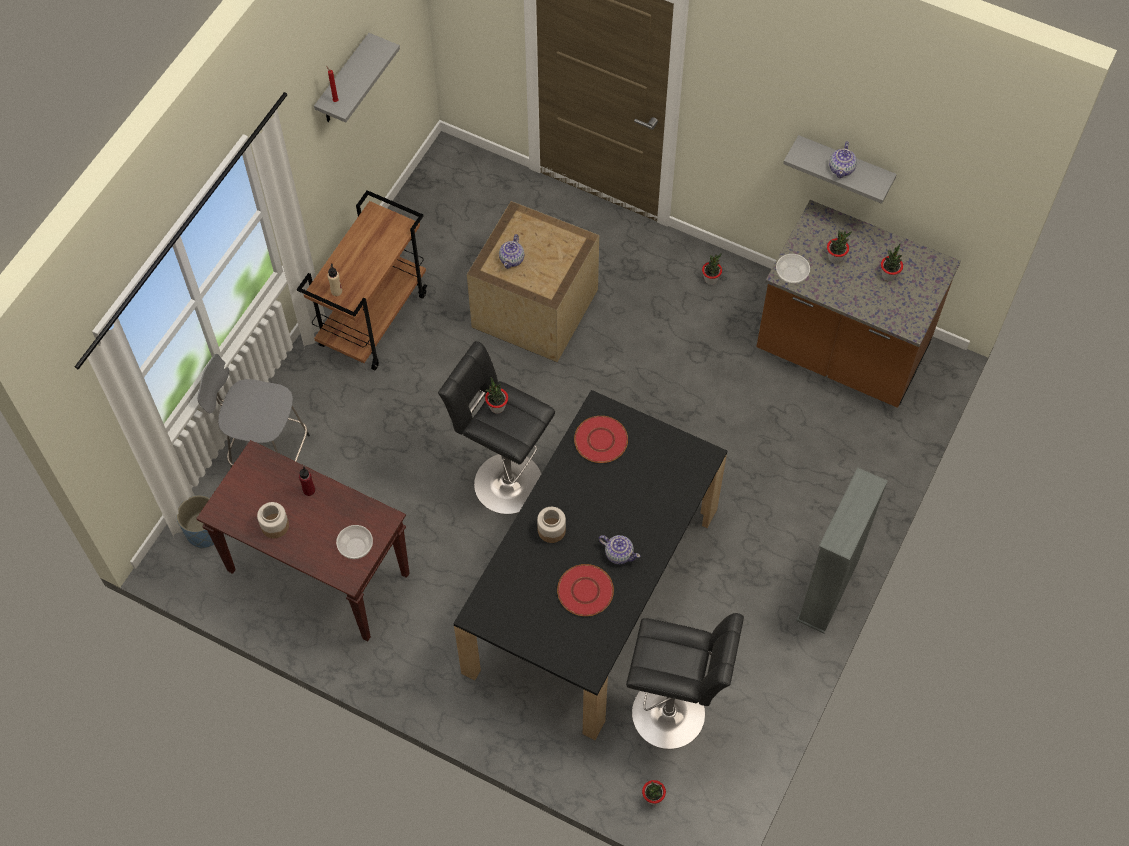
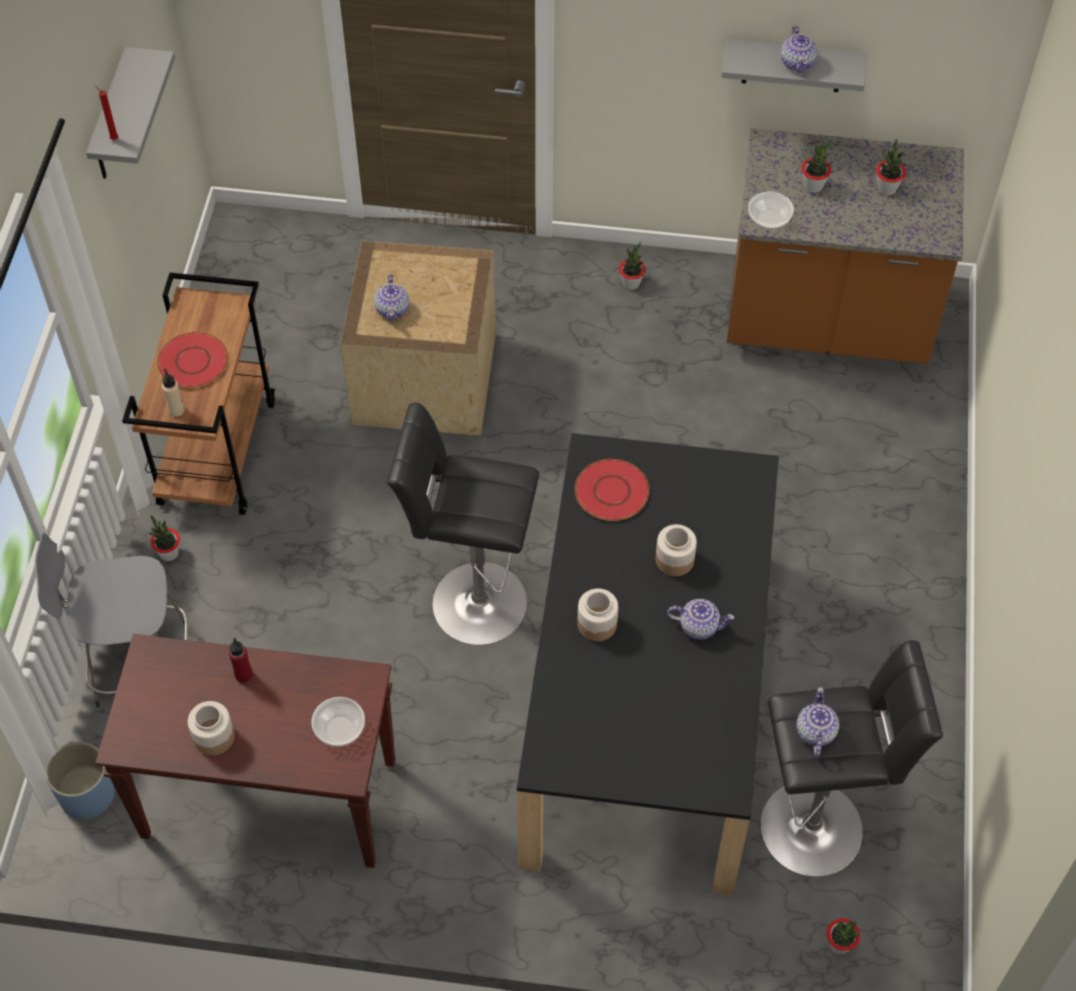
camera: 20 degrees left, 5 degrees down
(497, 407) = (461, 488): potted plant -> potted plant (169, 553)
(585, 591) = (676, 688): red plate -> red plate (193, 361)
(622, 502) = (674, 560): none -> jar
(661, 652) = (815, 732): none -> teapot
(828, 590) = (940, 608): grey bookcase -> none

